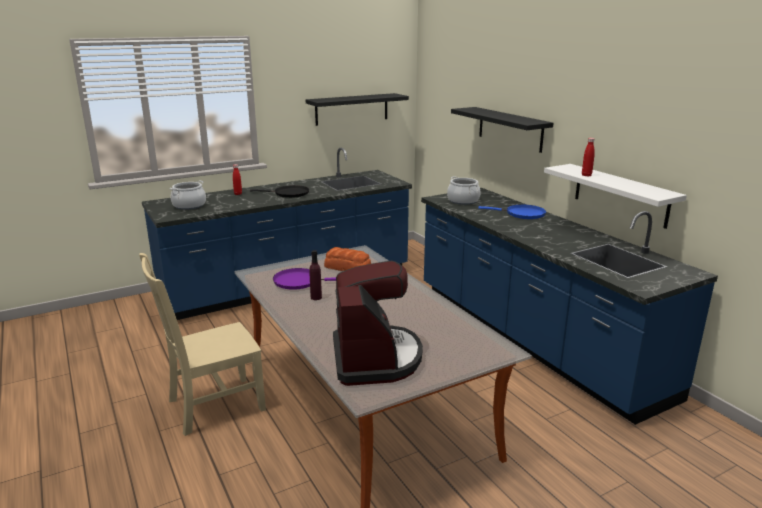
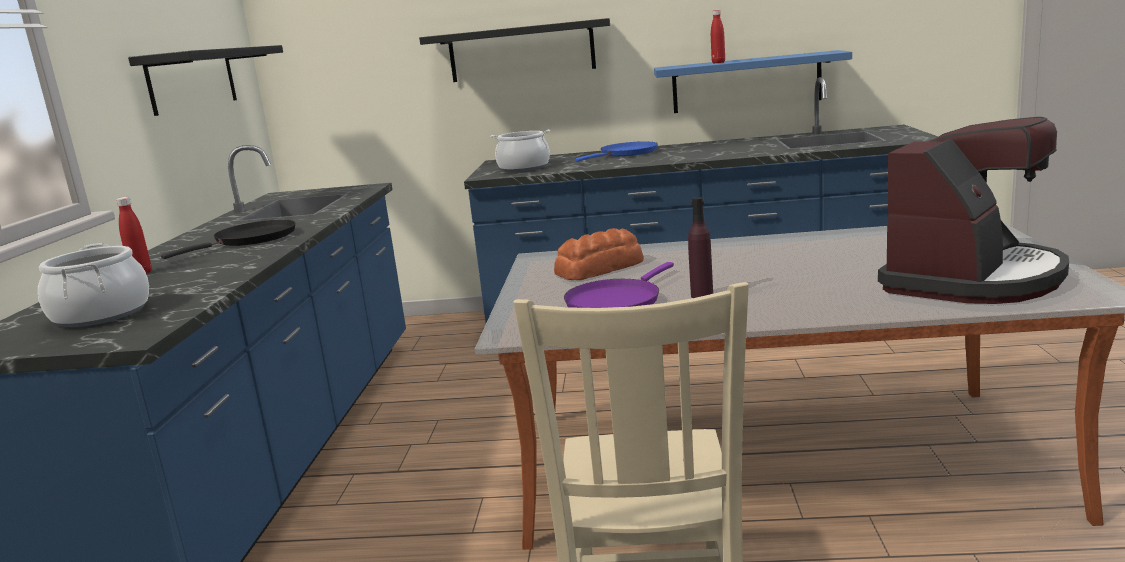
camera: 55 degrees left, 5 degrees down
(375, 358) = (972, 279): coffee machine -> coffee machine turned 105 degrees clockwise
(620, 195) = (746, 82): white shelf -> blue shelf

